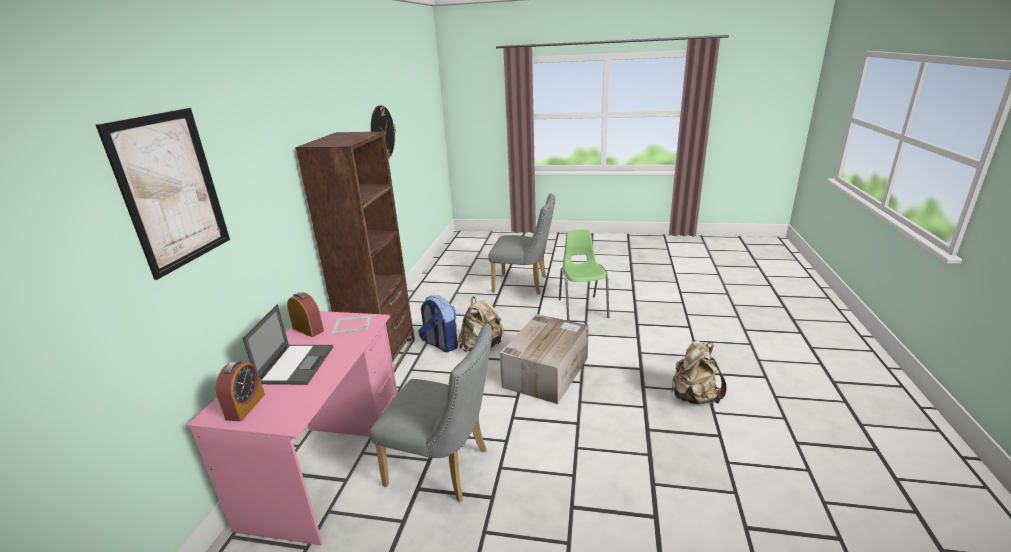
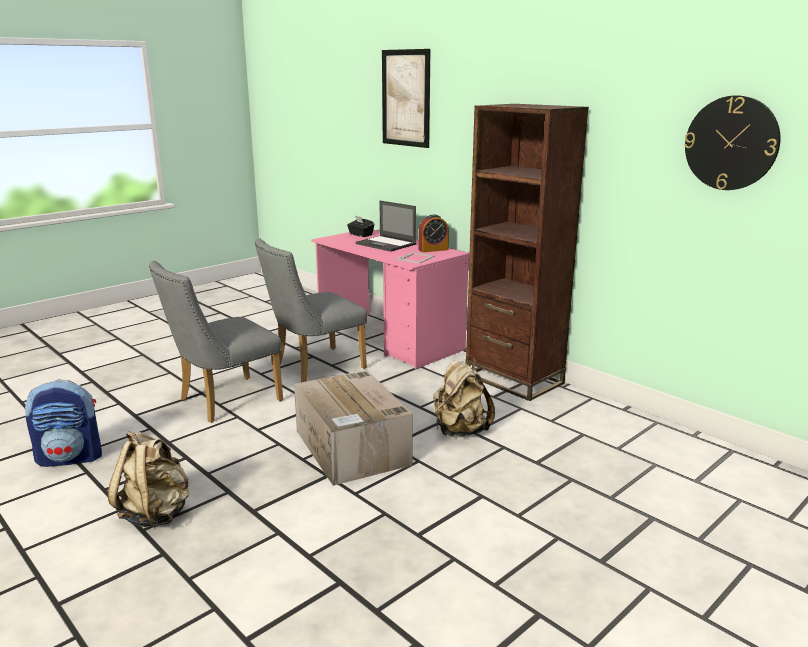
camera: 125 degrees right, 5 degrees down
(245, 406) = (360, 235): alarm clock -> black tissue box
(440, 344) = (499, 411): backpack -> backpack (71, 458)
(524, 284) = (632, 542): grey chair -> grey chair (223, 402)
(582, 308) = (463, 556): green chair -> none

